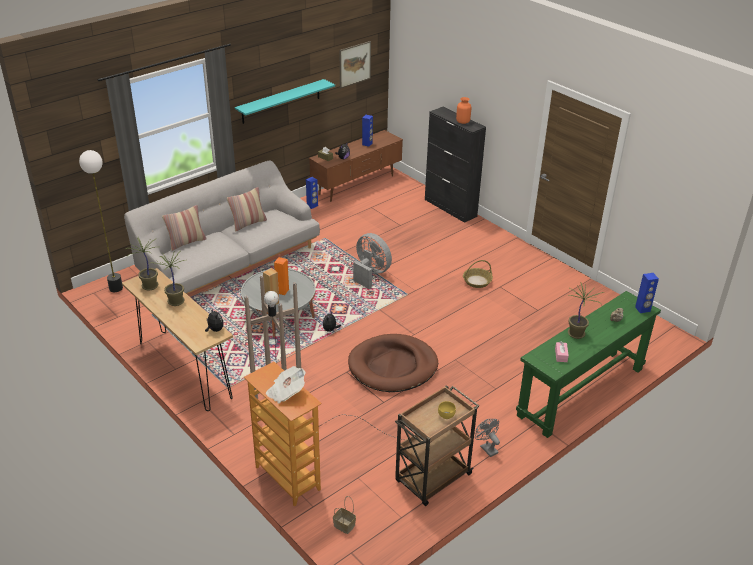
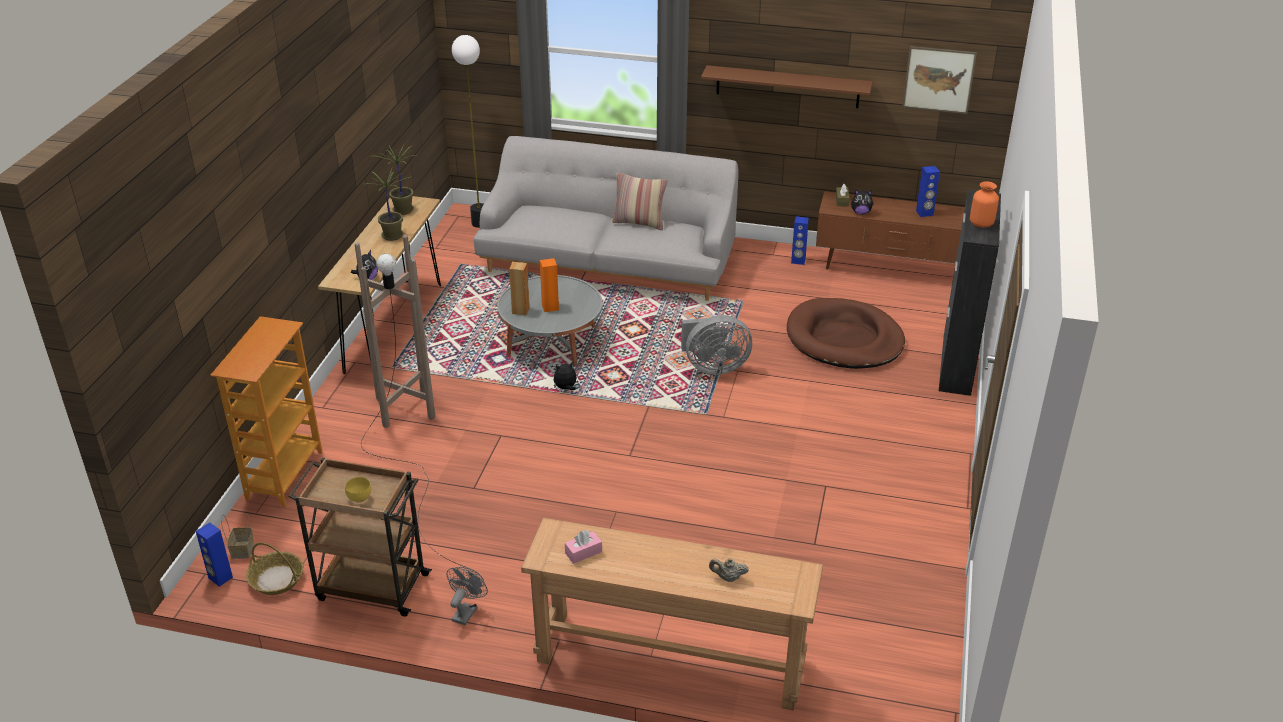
camera: 55 degrees right, 0 degrees up
(186, 242) = (554, 206): pillow -> none
(281, 101) = (787, 87): turquoise shelf -> brown shelf
(286, 392) = (255, 352): newspaper -> none
(370, 273) = (713, 367): grey fan -> grey fan turned 75 degrees clockwise
(393, 366) = (547, 466): brown dog bed -> brown dog bed (844, 339)
(477, 281) = (810, 460): basket -> basket (276, 579)
(577, 334) = (650, 550): potted plant -> none
(581, 391) = (670, 660): green console table -> brown console table
(642, 309) = (790, 598): blue speaker -> blue speaker (220, 578)

